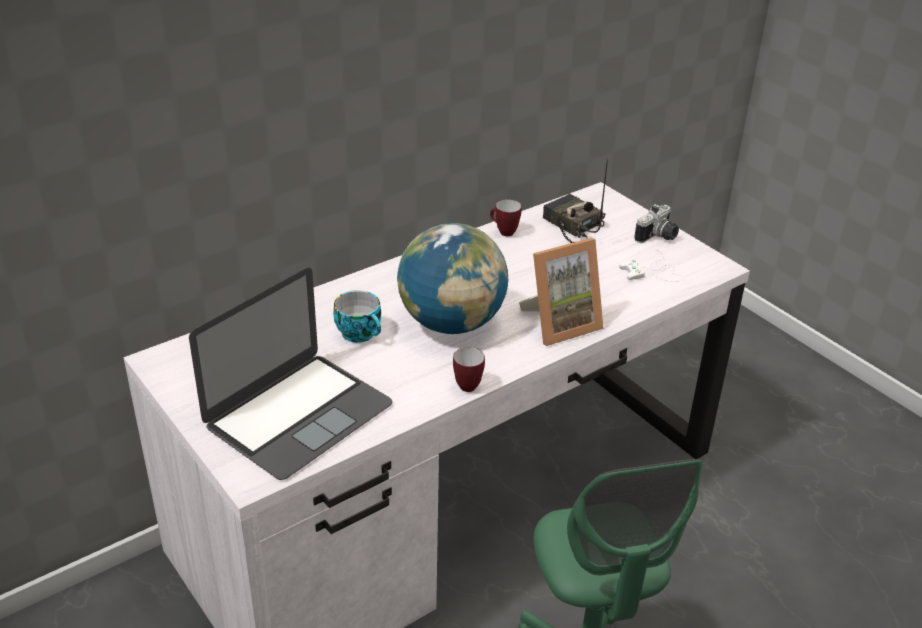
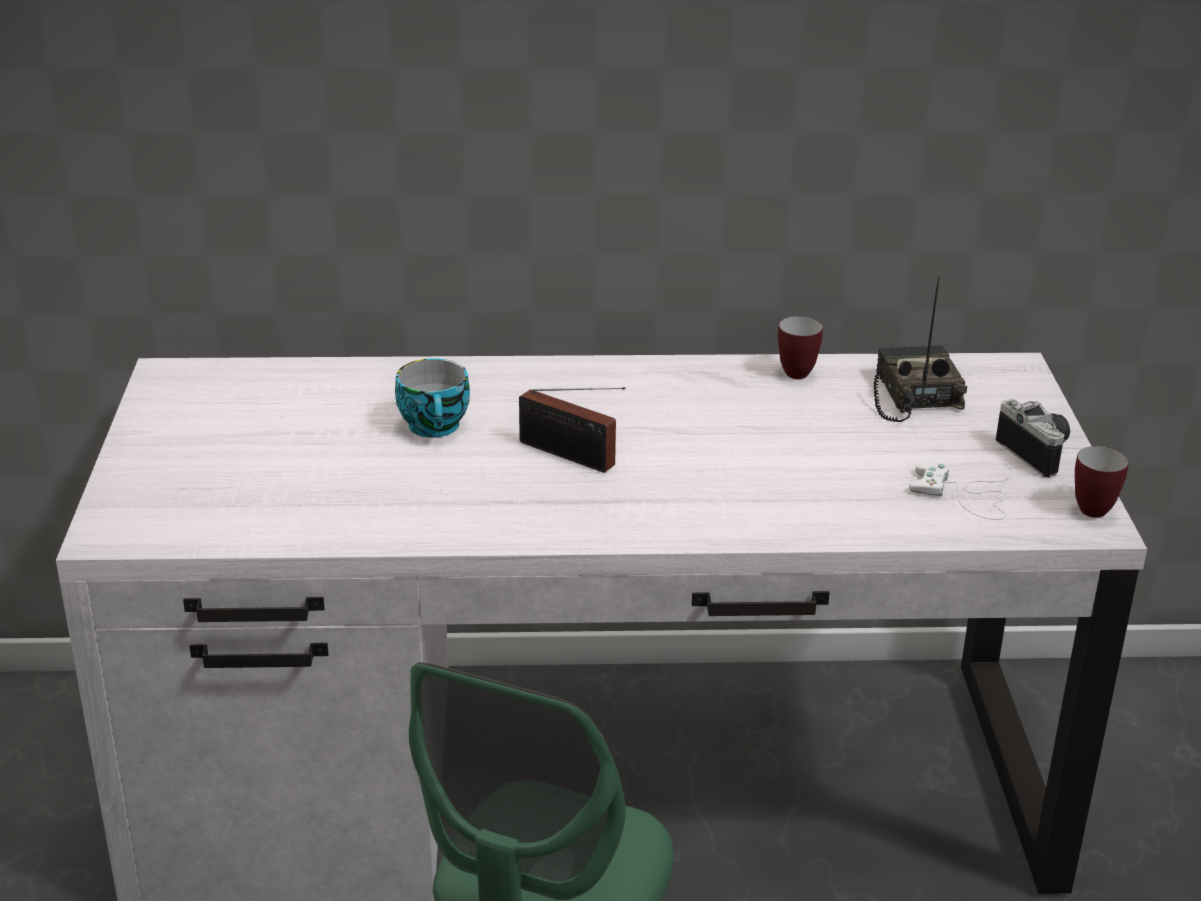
camera: 35 degrees right, 5 degrees down
(298, 414) = (246, 488): laptop -> none
(451, 323) = (571, 456): globe -> radio
(464, 384) = (493, 533): mug -> mug (1090, 507)
(560, 324) = (726, 510): picture frame -> none
(658, 237) = (1039, 453): camera -> camera turned 105 degrees counterclockwise

